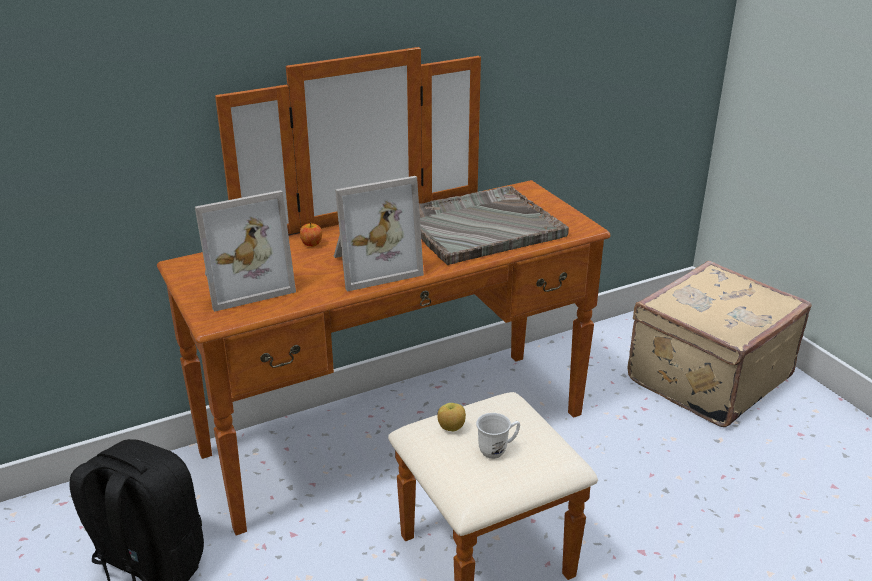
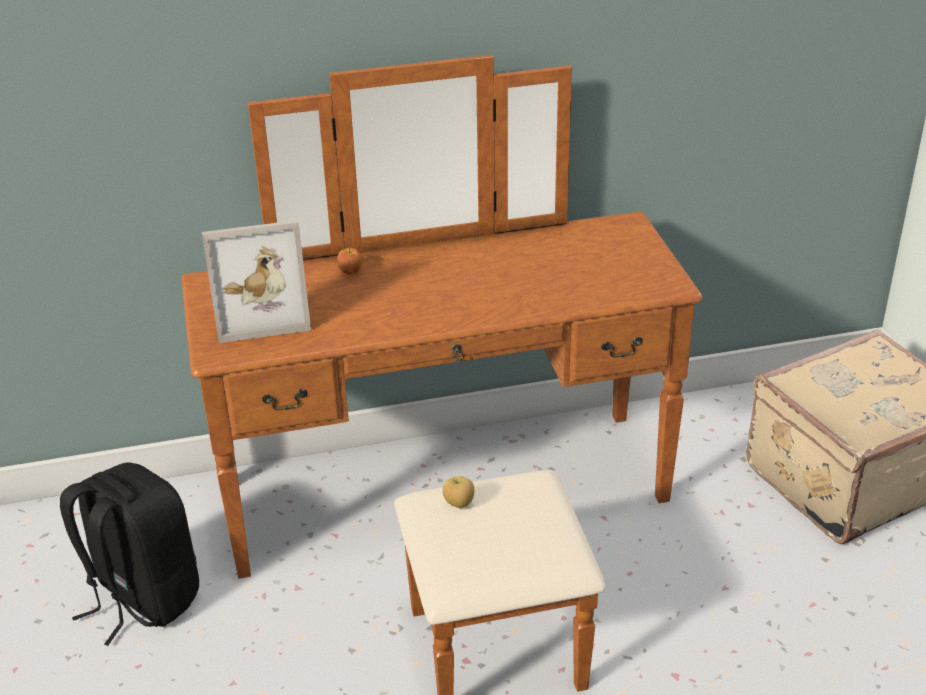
camera: 15 degrees right, 5 degrees up
(372, 265) = (406, 307): picture frame -> none
(479, 227) = (548, 270): grey tray -> none
(498, 450) = (499, 537): white mug -> none

